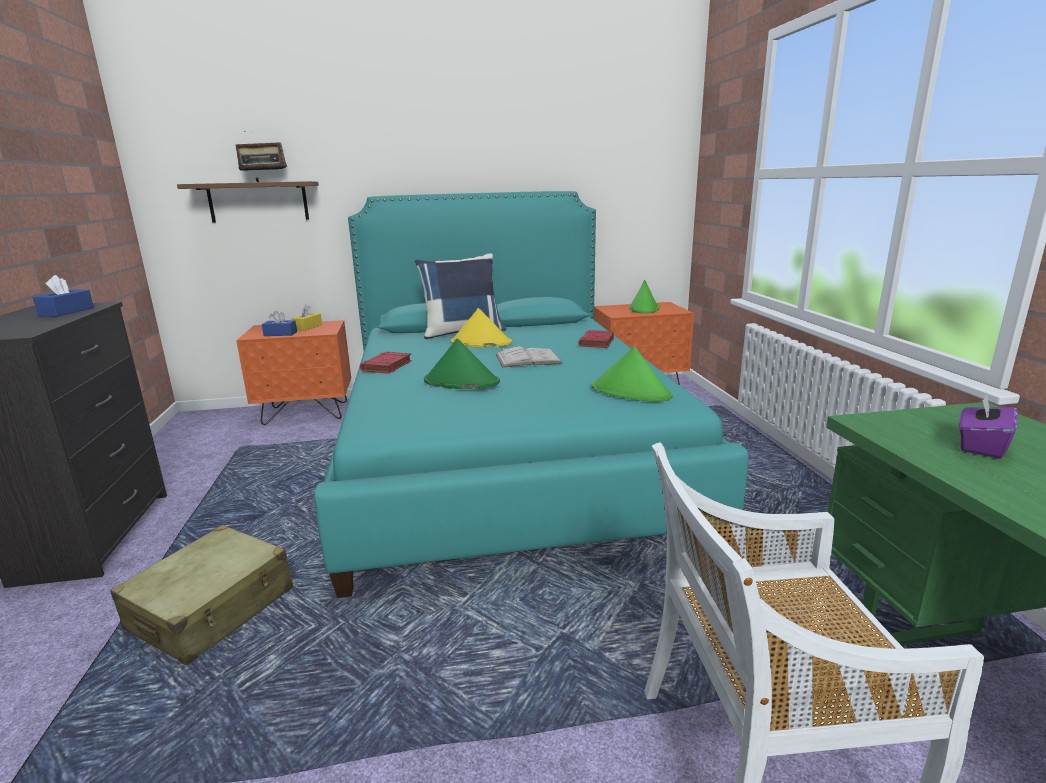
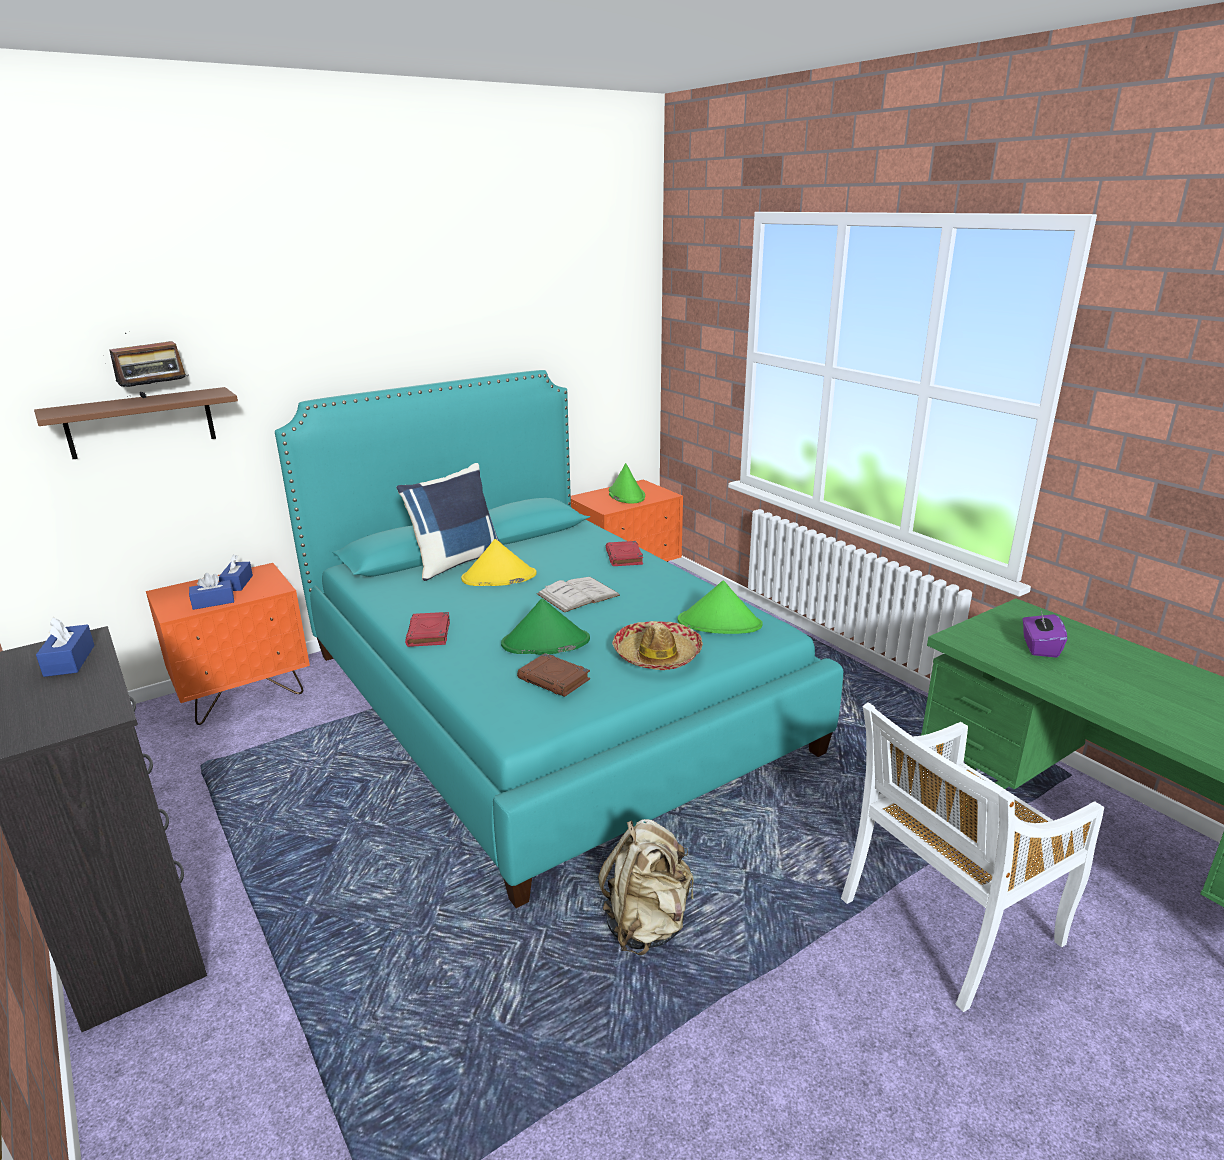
camera: 25 degrees left, 5 degrees up
(212, 609) = (390, 964): beige suitcase -> none
(307, 327) = (237, 583): yellow tissue box -> blue tissue box
(431, 648) = (647, 924): none -> beige backpack
(436, 404) = (555, 679): none -> brown book
(546, 404) = (657, 655): none -> hat

